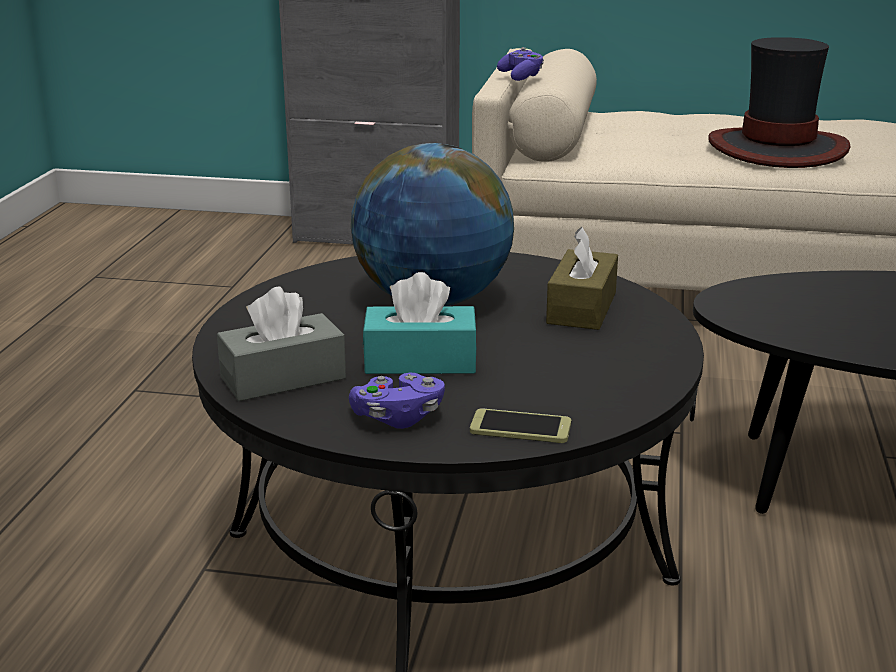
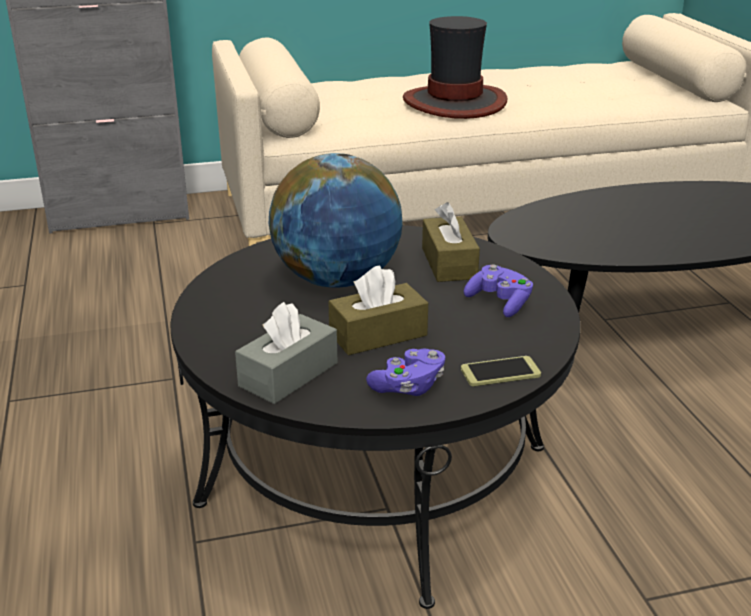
camera: 25 degrees left, 5 degrees up
(420, 361) = (378, 334): turquoise tissue box -> brown tissue box
(521, 76) = (259, 69): purple game controller -> purple game controller (499, 303)

